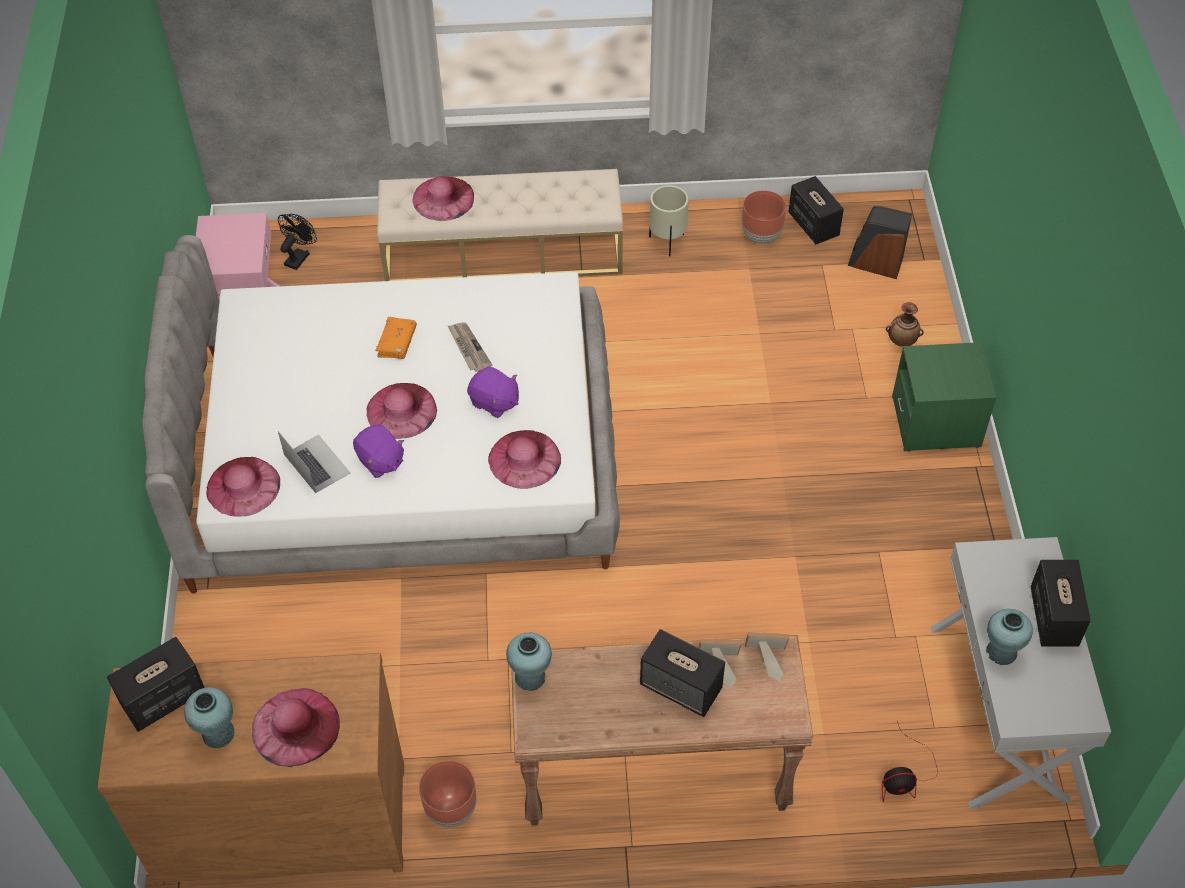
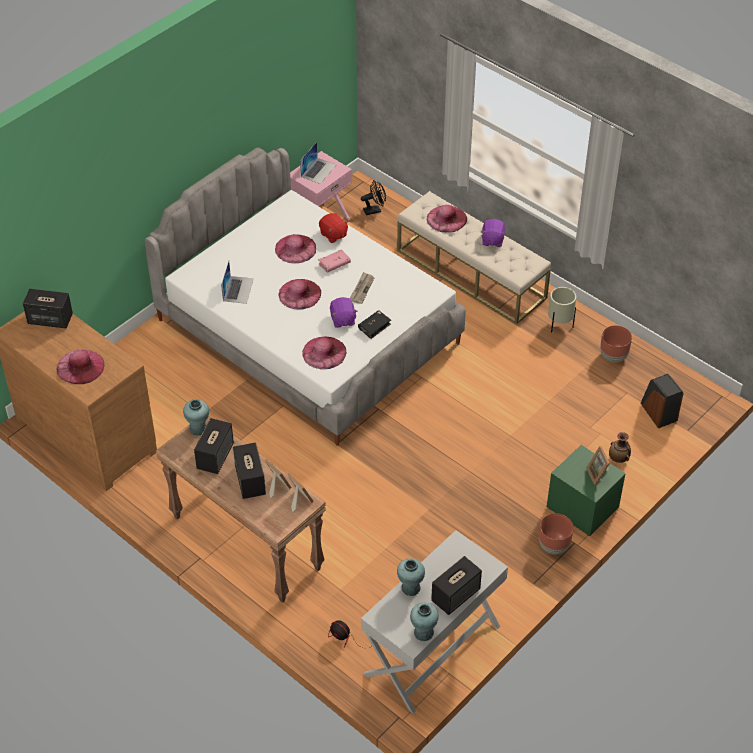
camera: 45 degrees right, 5 degrees down
(218, 733) = (52, 347): turquoise vase -> turquoise vase (423, 632)
(227, 242) = (318, 170): none -> laptop
(243, 486) = (199, 277): pink hat -> pink hat (295, 248)
(349, 308) = (333, 235): none -> red plush toy
(380, 461) = (264, 308): purple plush toy -> purple plush toy (492, 240)
(397, 342) = (334, 264): orange book -> pink book
(450, 809) = (152, 484): brown planter -> brown planter (553, 546)
(542, 382) = (374, 327): none -> black book
(813, 224) = (649, 370): speaker -> speaker (215, 456)
(961, 364) = (599, 474): none -> picture frame

